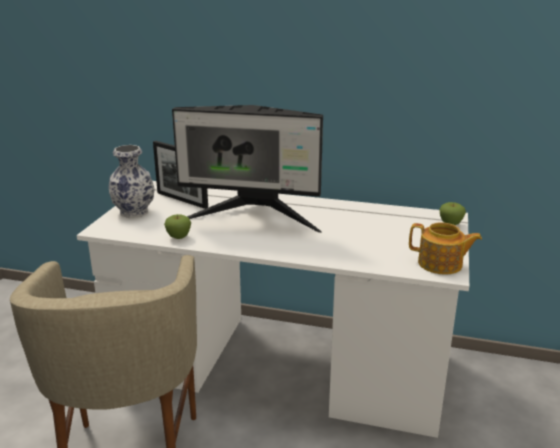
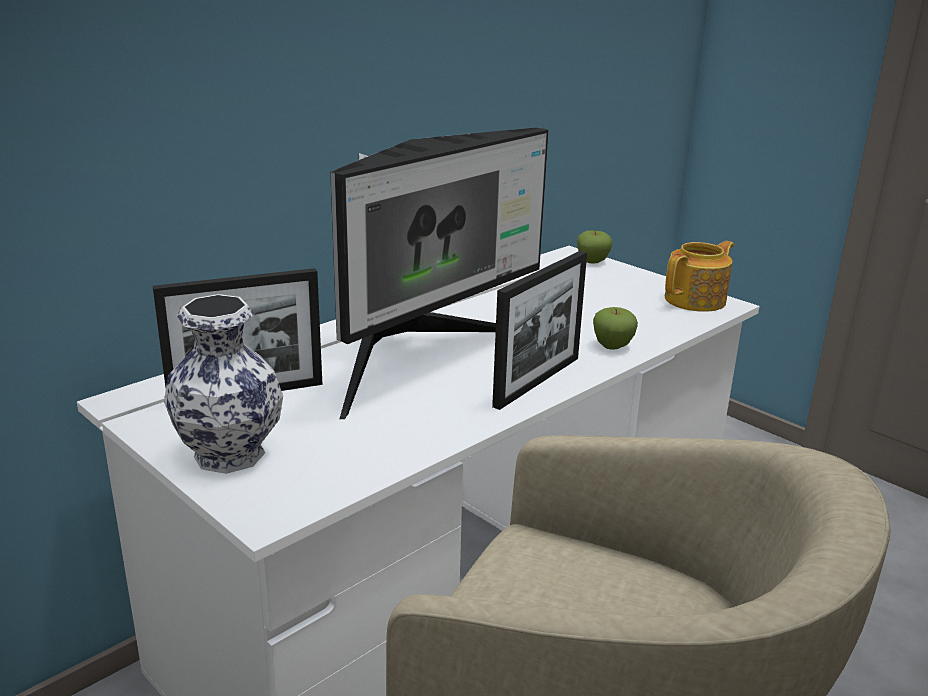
camera: 60 degrees left, 0 degrees up
(178, 237) = (417, 438): apple -> apple (612, 346)
(262, 247) = (537, 381): none -> picture frame

